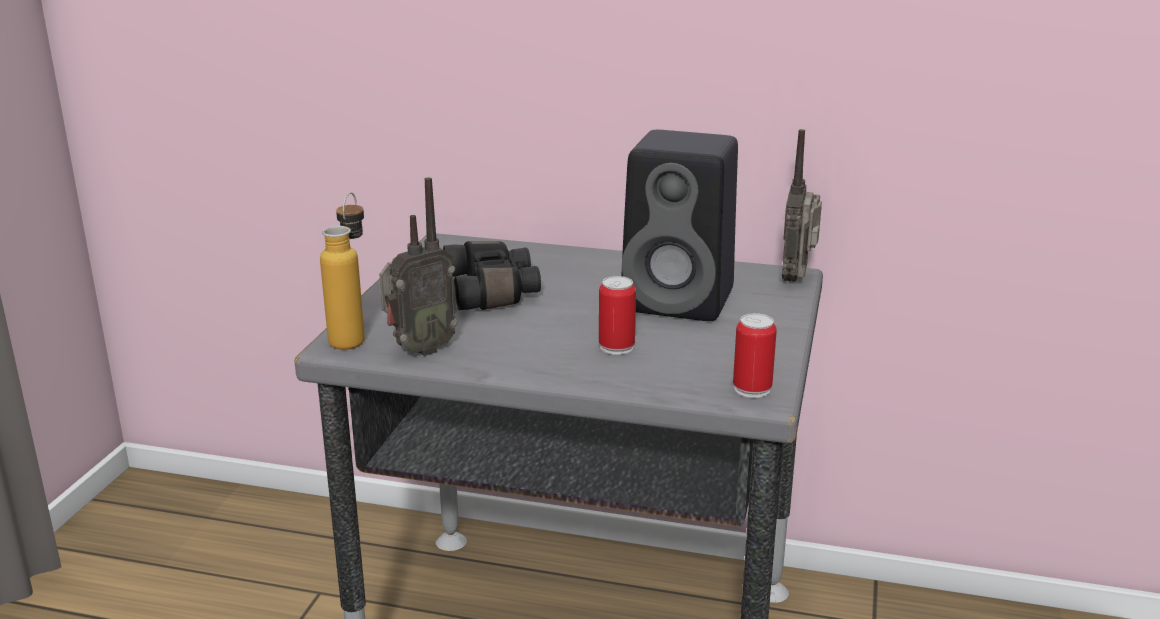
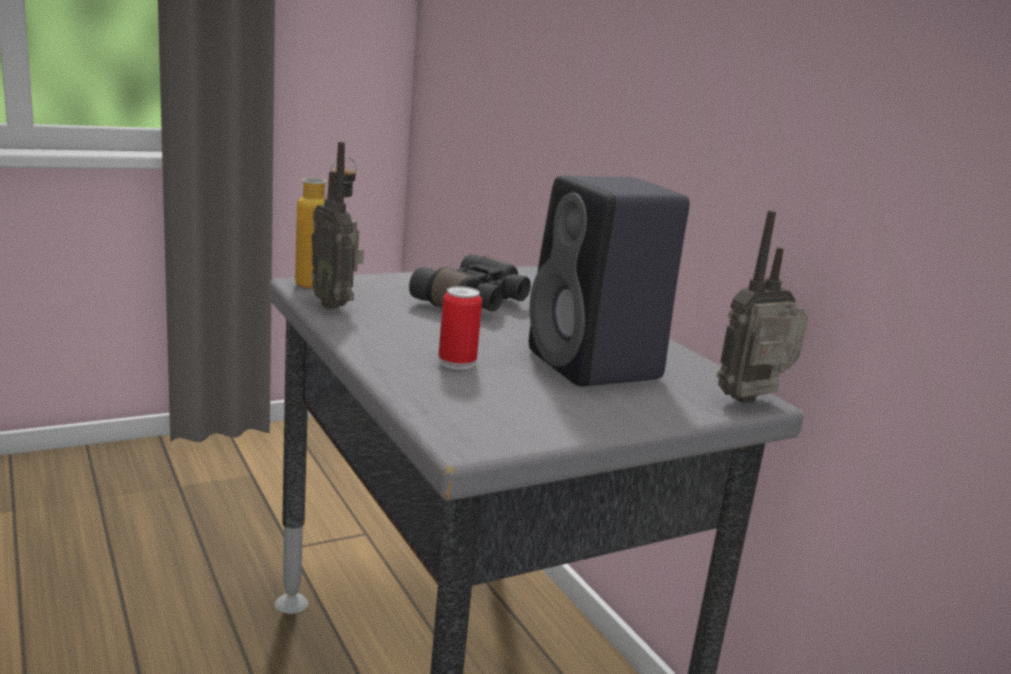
camera: 45 degrees right, 5 degrees down
(419, 350) = (335, 305): radio -> radio turned 45 degrees clockwise
(752, 389) = (472, 434): can -> none

